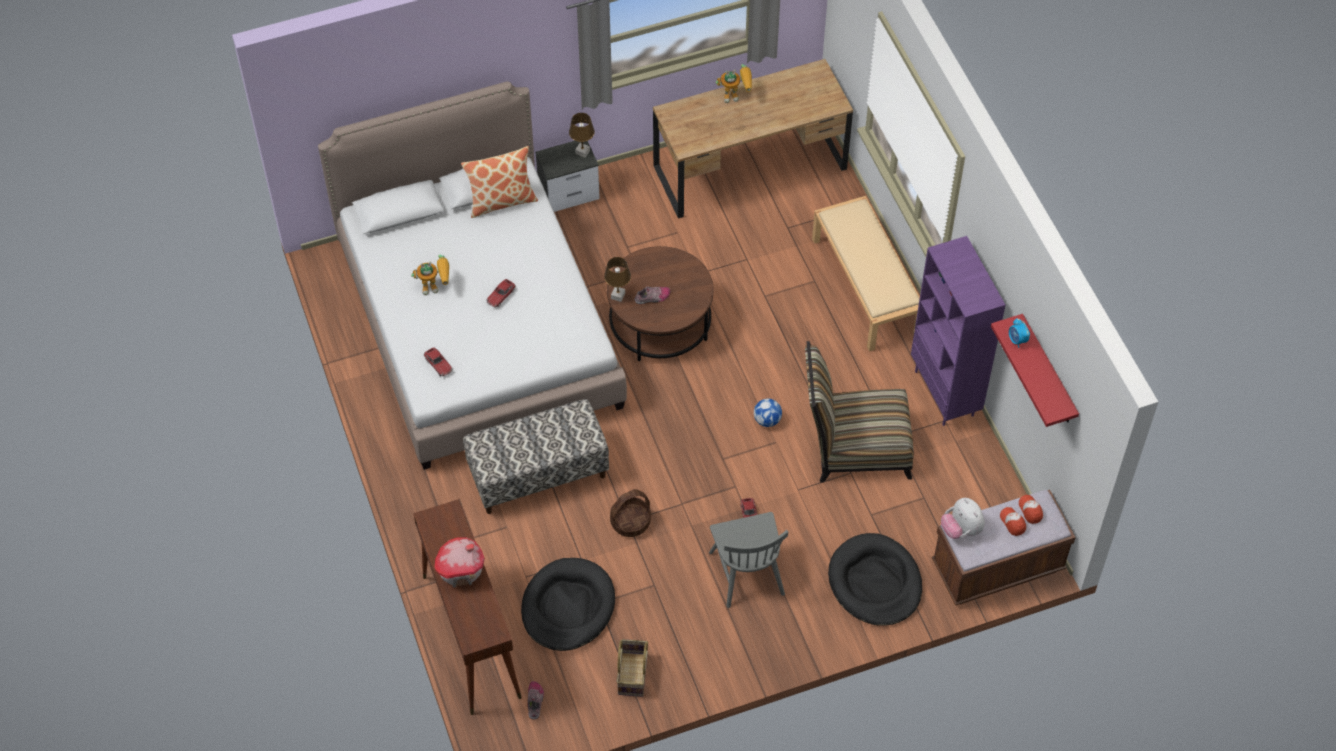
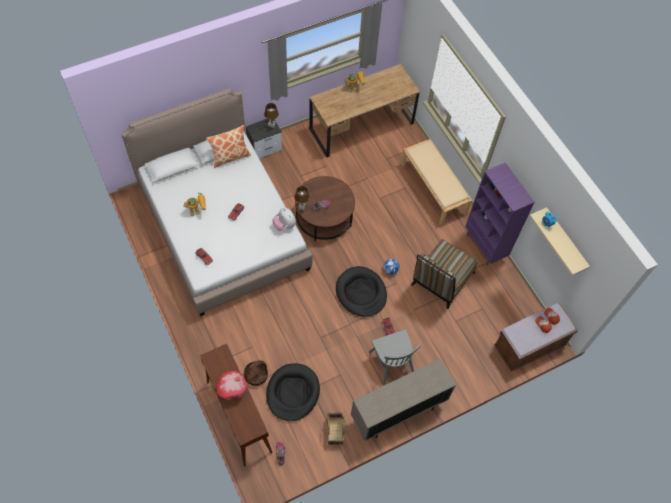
camera: 10 degrees left, 5 degrees up
(538, 473) = (266, 313): bench -> none
(630, 522) = (322, 337): basket -> basket (256, 375)
(745, 655) = (397, 413): none -> beige cabinet
(854, 447) = (440, 282): chair -> chair turned 45 degrees counterclockwise
(875, 582) = (463, 361): black dog bed -> black dog bed (361, 293)
(961, 529) = (515, 331): plush toy -> plush toy (284, 225)
(1048, 372) = (565, 241): red shelf -> beige shelf

